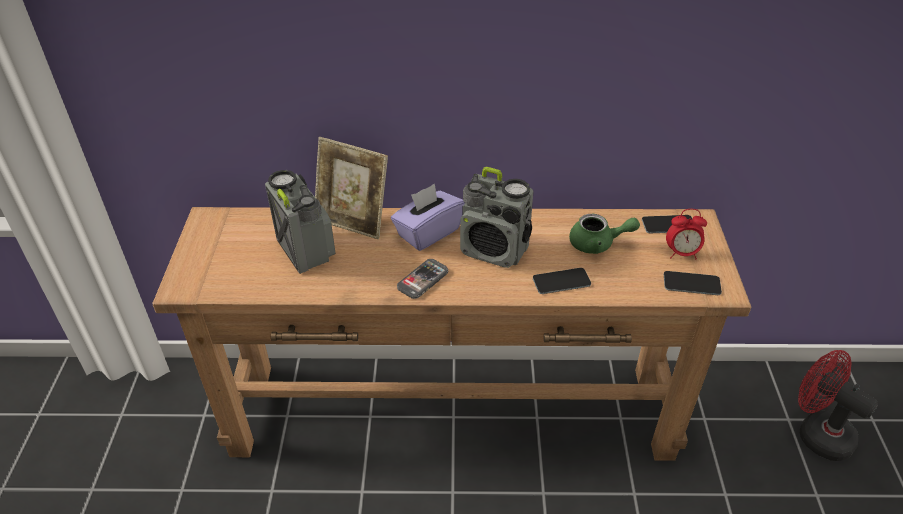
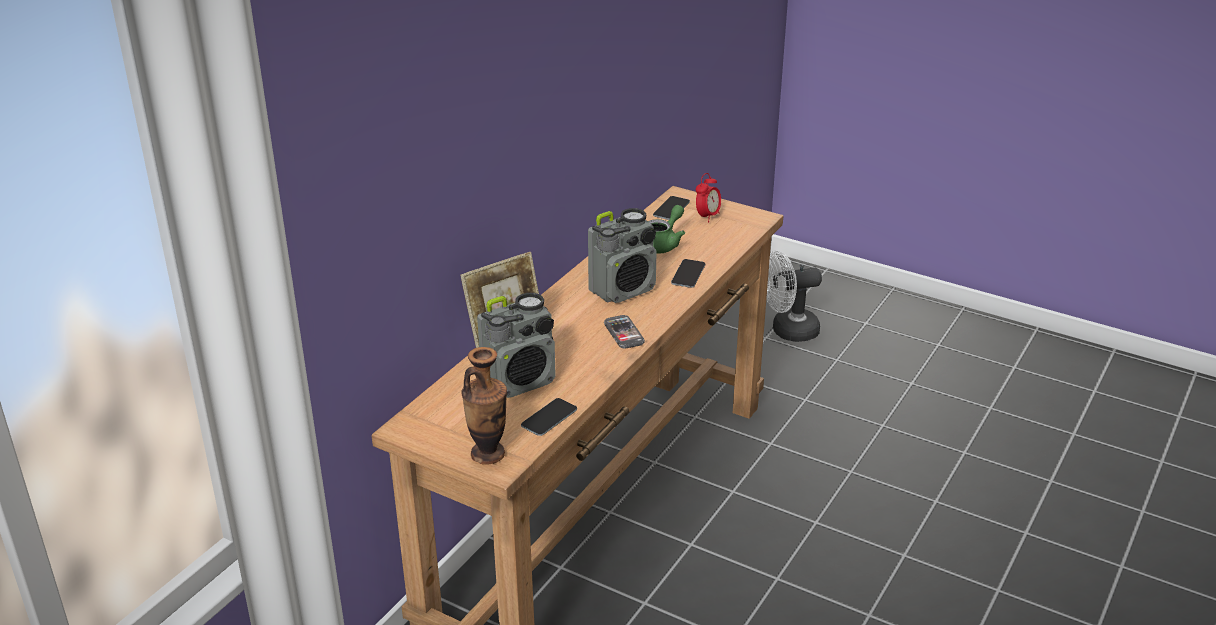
camera: 60 degrees left, 10 degrees down
(193, 274) = (488, 454): none -> vase
(305, 250) = (520, 381): radio -> radio turned 150 degrees clockwise
(428, 232) = (565, 312): purple tissue box -> none
(691, 283) = (741, 225): phone -> phone (549, 417)
(817, 432) = (787, 331): red fan -> white fan

